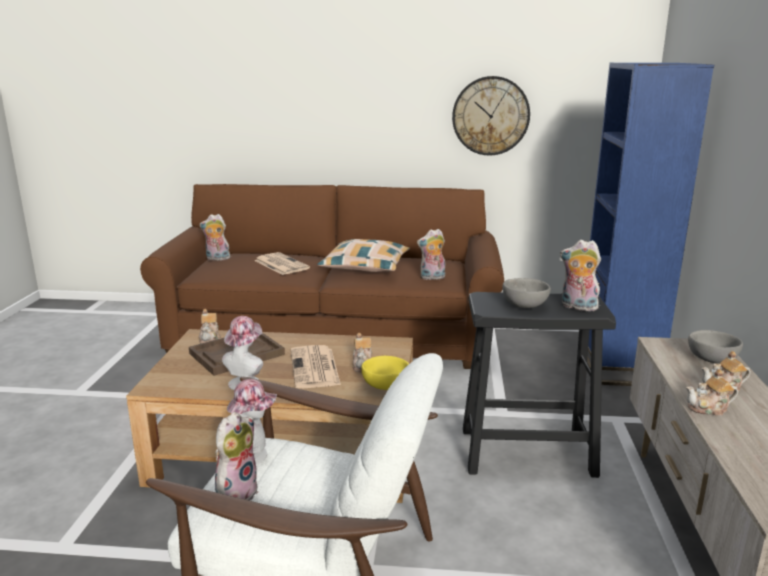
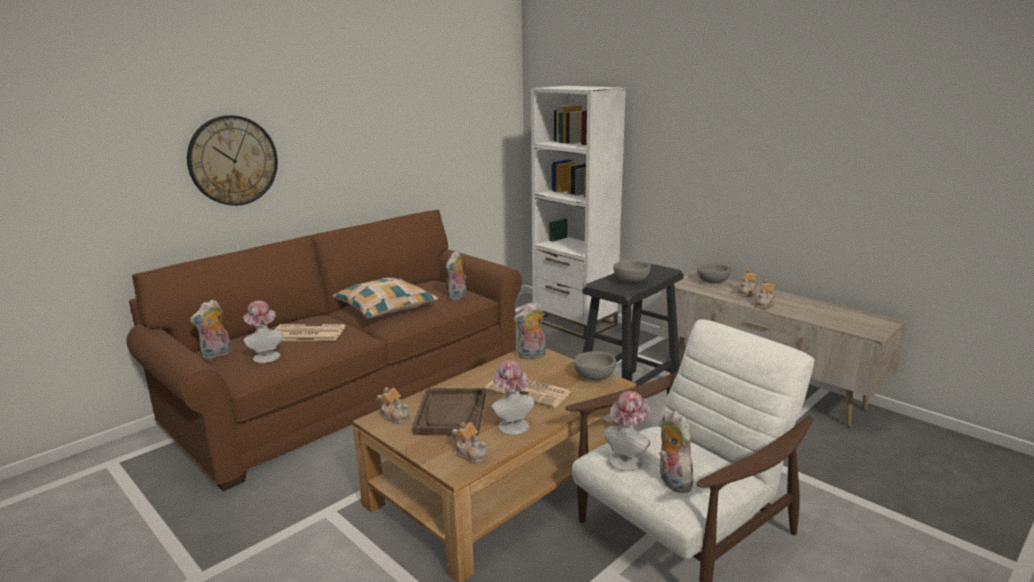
camera: 50 degrees left, 0 degrees up
(231, 268) = (265, 356): none -> hat
(362, 365) = (551, 373): teapot -> teapot (471, 454)
(385, 386) = (595, 377): yellow bowl -> grey bowl
(490, 116) = (420, 141): wall clock -> wall clock (233, 160)
(577, 307) = (654, 272): plush toy -> plush toy (531, 356)
(617, 365) = (574, 323): blue bookcase -> white bookcase

